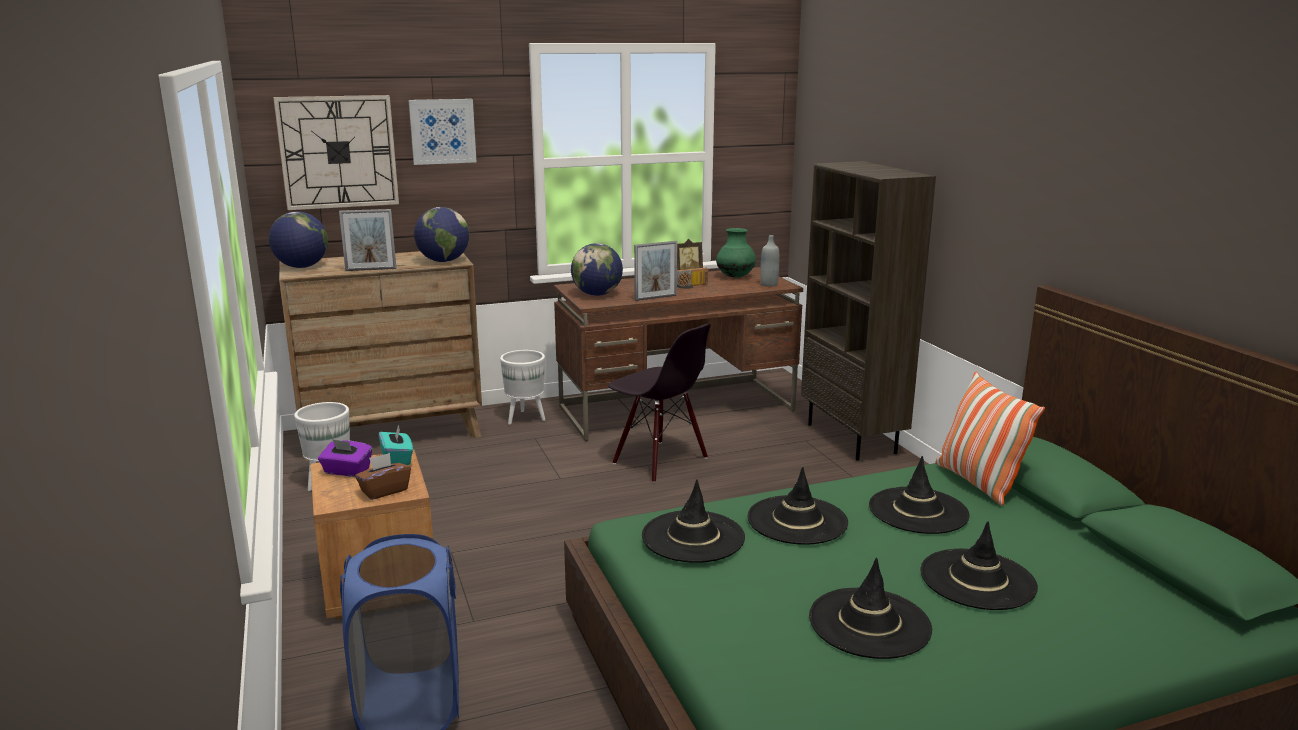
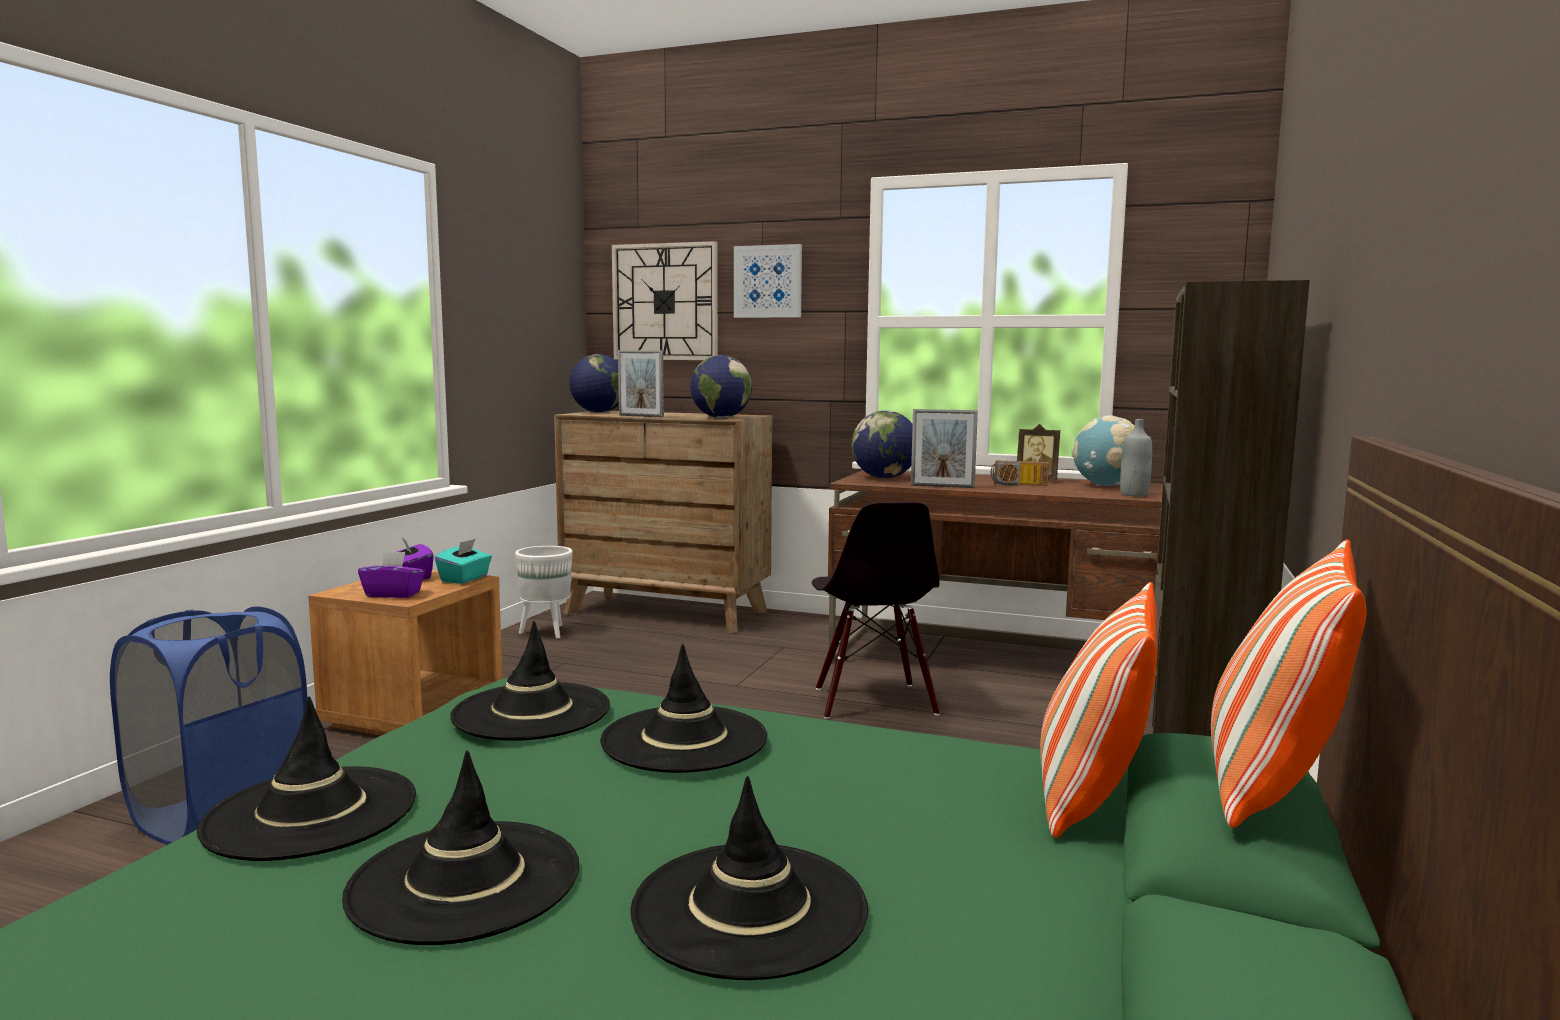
camera: 40 degrees right, 10 degrees down
(384, 491) = (393, 594): brown tissue box -> purple tissue box
(526, 418) = (808, 629): white planter -> none
(735, 277) = (1107, 486): green vase -> globe
(918, 511) = (886, 792): black hat -> black hat (311, 813)
(1070, 456) = (1271, 787): none -> pillow

